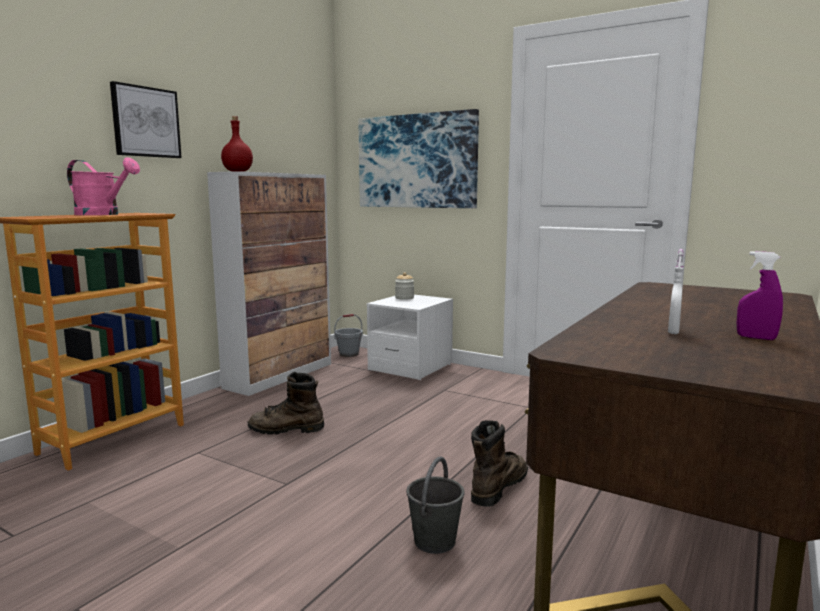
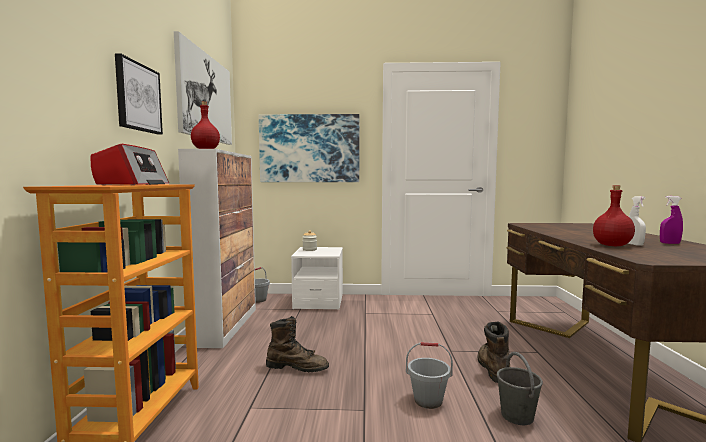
camera: 30 degrees left, 5 degrees down
(103, 214) = (134, 184): pink watering can -> radio
(269, 106) = (205, 97): none -> picture
(286, 429) = (297, 367): brown boot -> brown boot turned 135 degrees counterclockwise
(362, 495) = (428, 400): none -> grey bucket
(625, 329) = (612, 245): none -> red bottle

